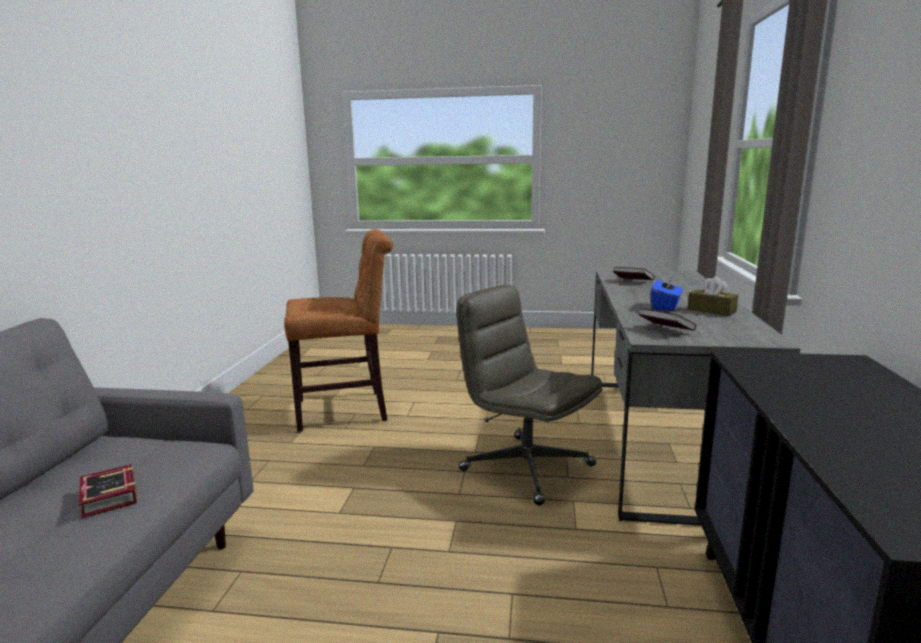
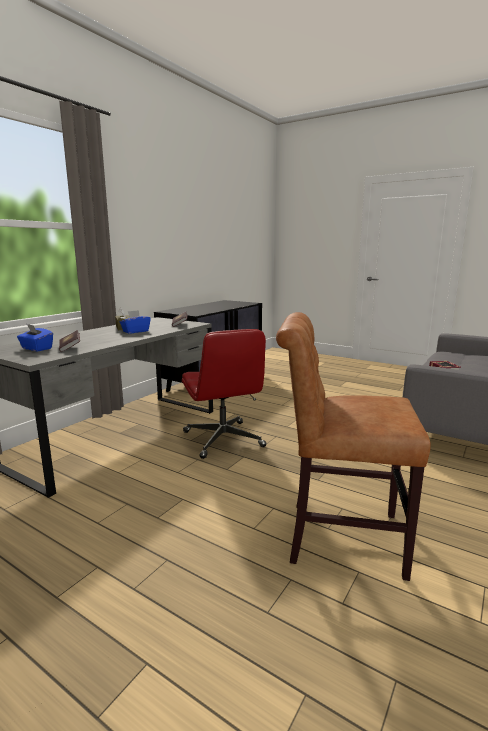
camera: 155 degrees left, 0 degrees up
(525, 467) = (223, 440): grey office chair -> red office chair
(656, 277) = (36, 349): none -> blue tissue box

